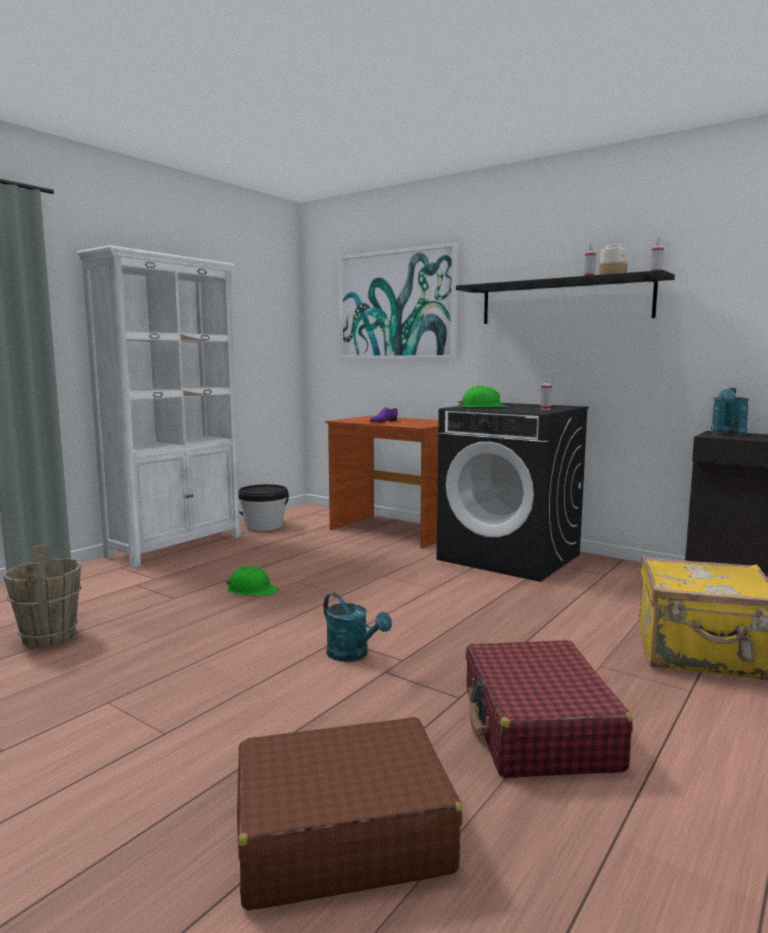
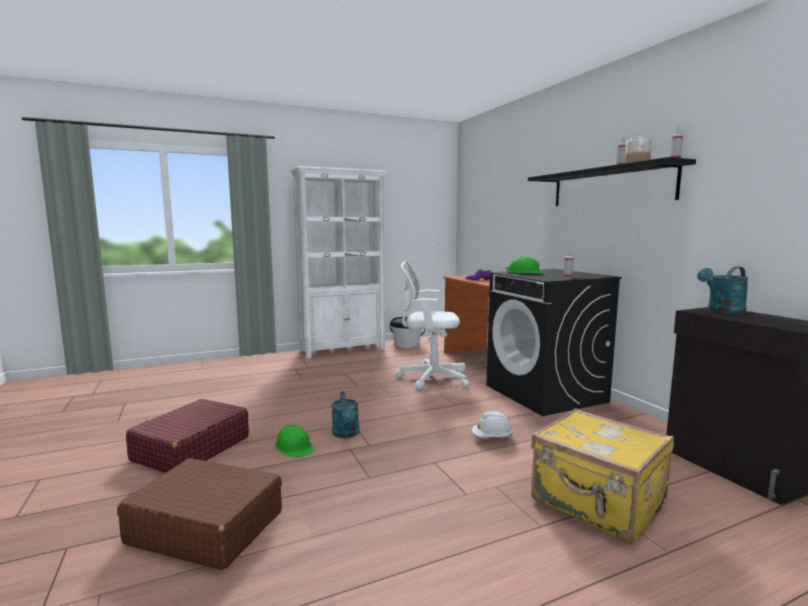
camera: 30 degrees right, 0 degrees up
(50, 637) = (224, 388): brown bucket -> none
(252, 590) = (346, 383): green hard hat -> green hard hat (294, 447)
(357, 563) = (430, 378): none -> white office chair
(397, 305) = (505, 193): picture -> none
(525, 617) = (492, 438): none -> white hard hat
(538, 728) = (388, 512): red suitcase -> red suitcase (191, 449)

